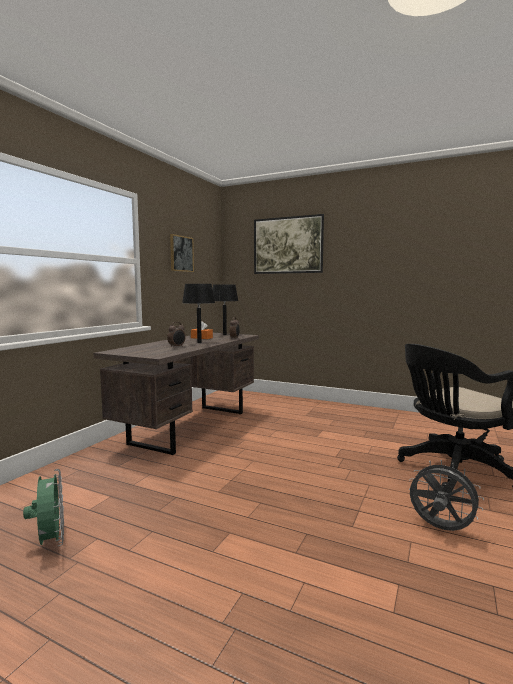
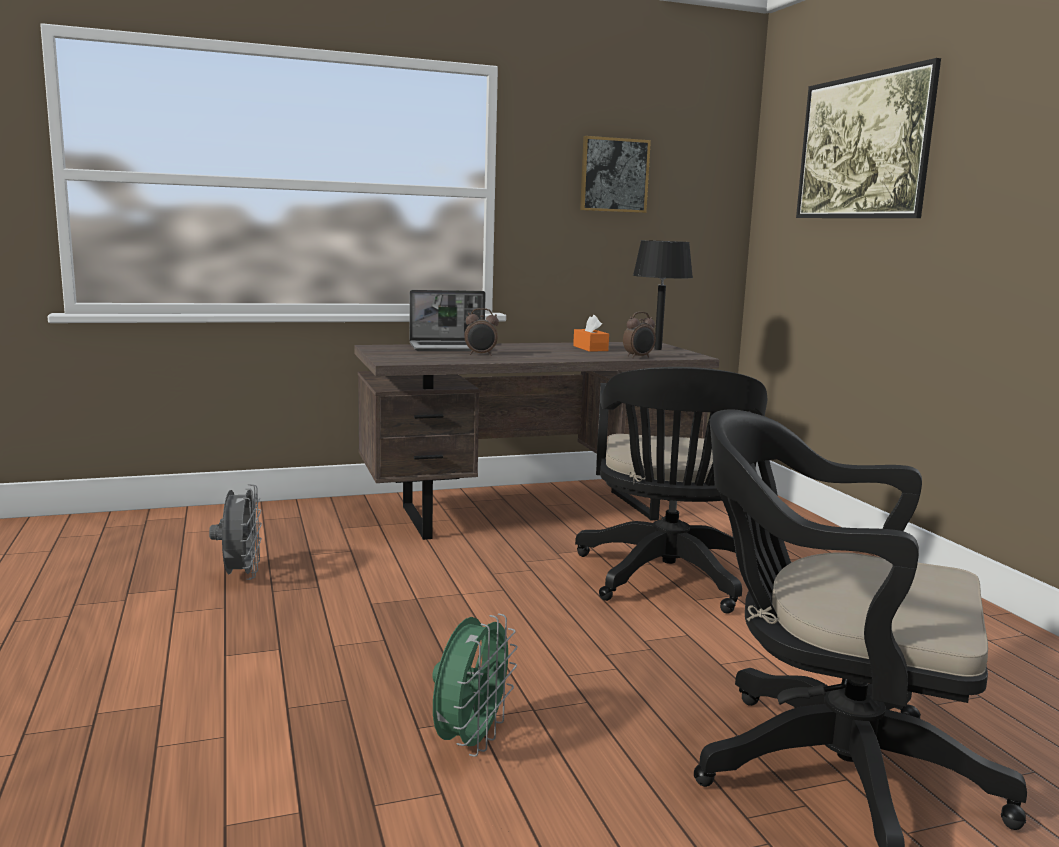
camera: 45 degrees right, 5 degrees up
(50, 541) = (144, 572): green fan -> green fan (470, 741)
(148, 346) = (451, 348): none -> laptop
(199, 343) = (543, 354): black table lamp -> none
(294, 433) = (668, 579): none -> black office chair
(440, 529) = (529, 813): grey fan -> grey fan (241, 576)

